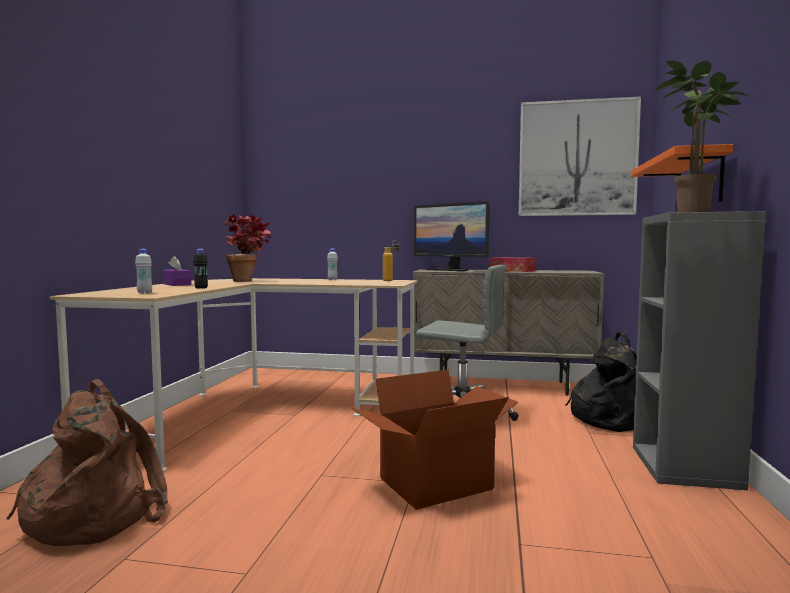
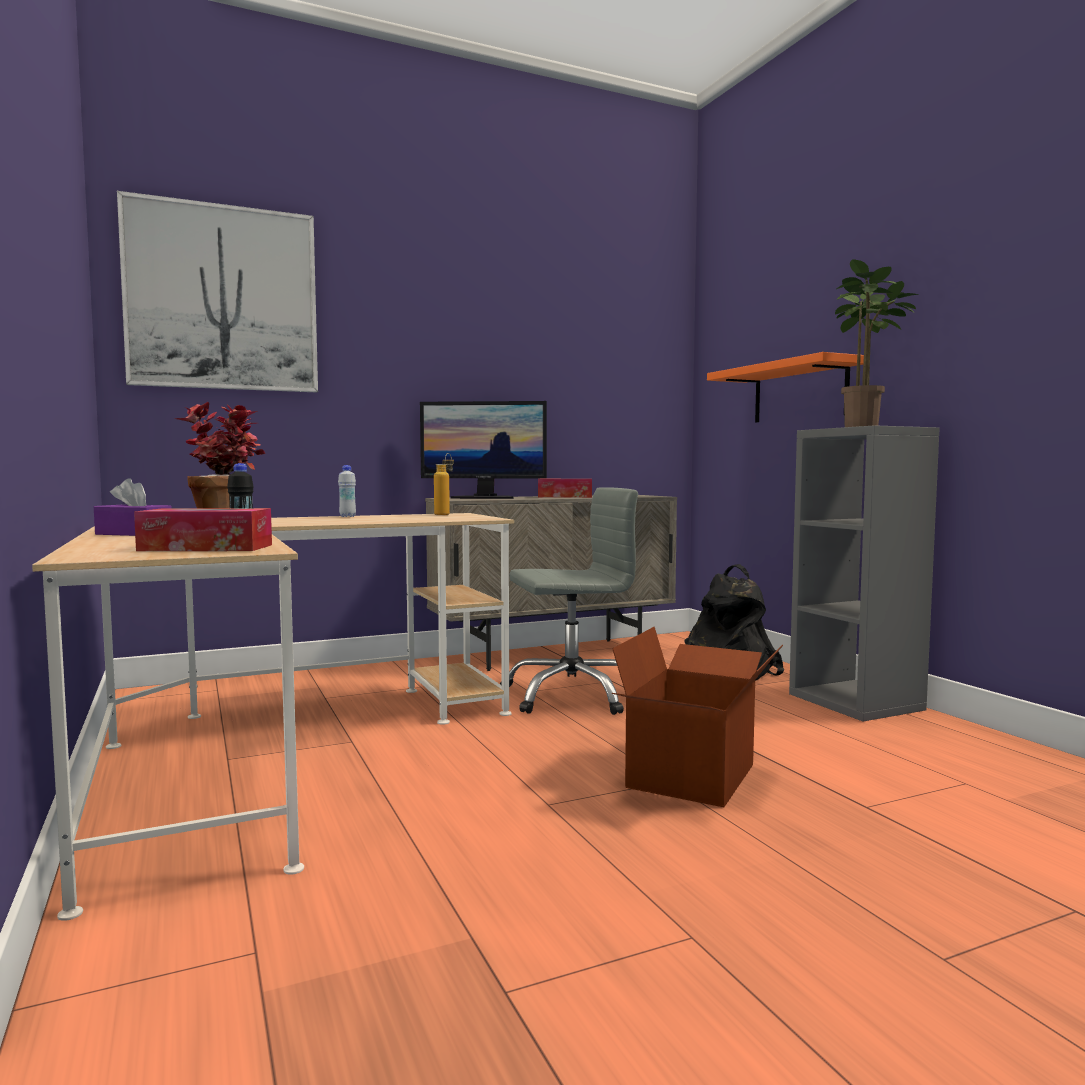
camera: 35 degrees left, 0 degrees up
(95, 515) = (324, 964): brown backpack -> none
(144, 293) = (206, 548): white bottle -> tissue box
(577, 158) = (618, 352): picture -> picture (222, 298)

